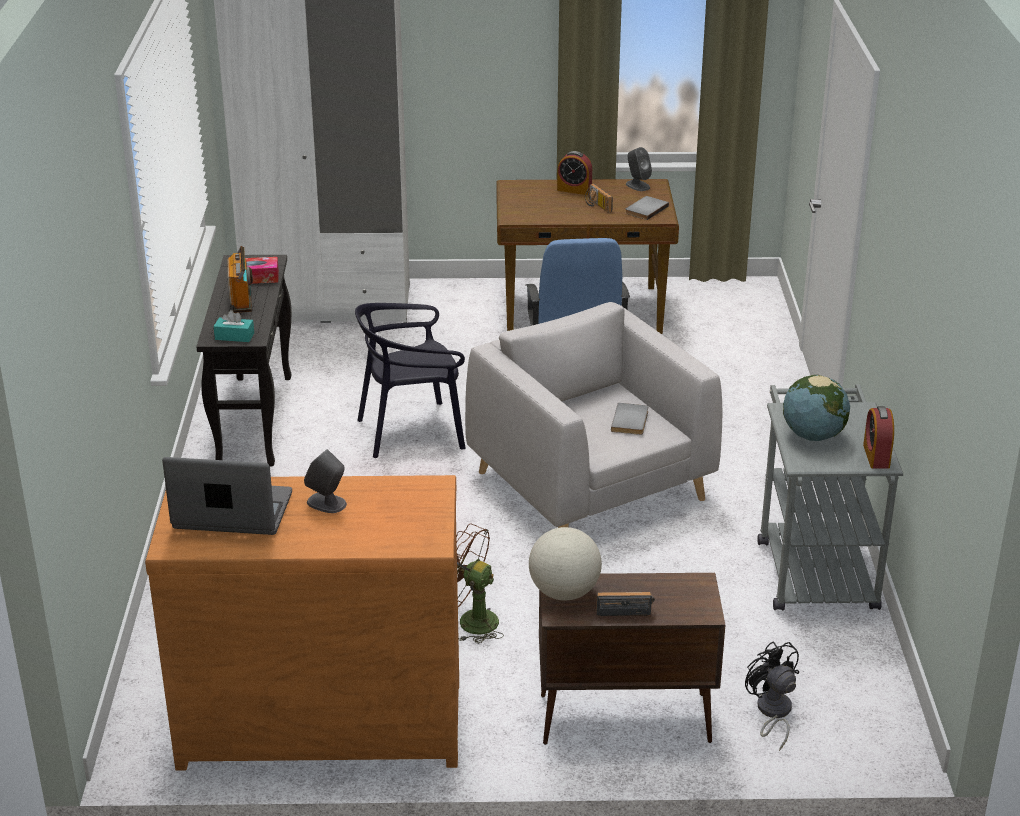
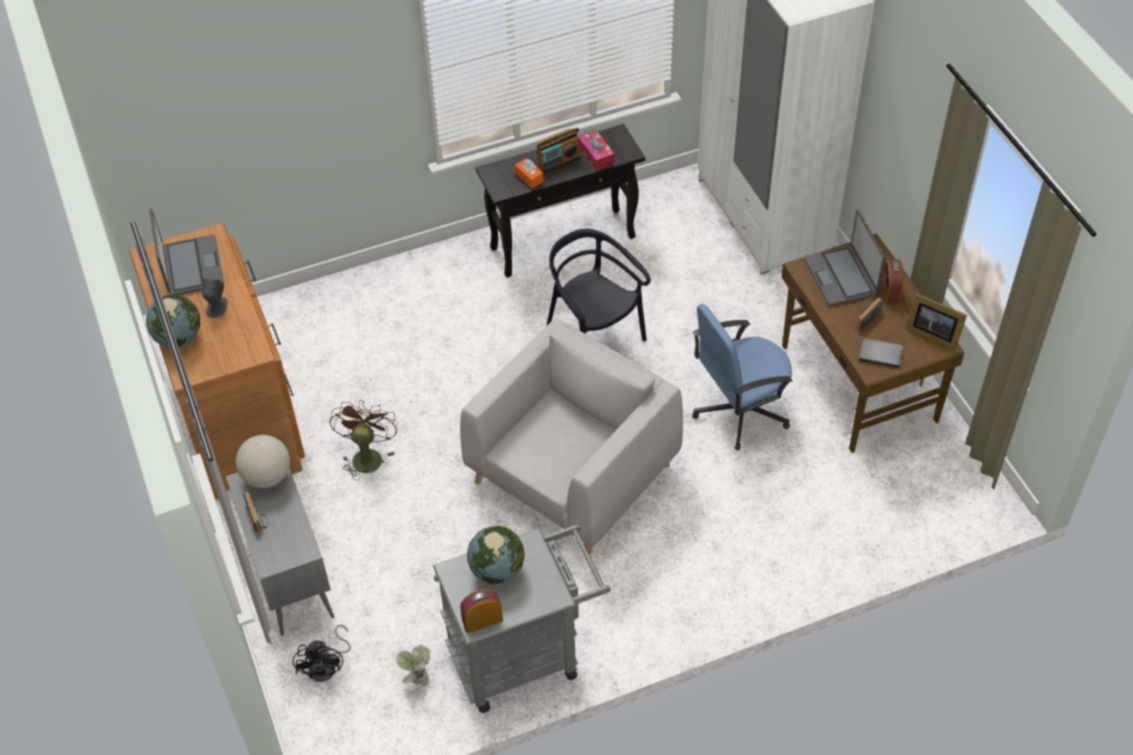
camera: 70 degrees right, 20 degrees up
(234, 336) = (499, 180): turquoise tissue box -> none
(249, 319) = (529, 177): none -> orange tissue box
(358, 541) = (178, 338): none -> globe
(538, 204) = (841, 276): none -> laptop
(623, 719) = (290, 577): brown cabinet -> grey cabinet
(631, 421) = (567, 458): grey book -> none
(637, 185) = (931, 333): grey speaker -> picture frame
(772, 713) = (327, 666): black fan -> black fan turned 135 degrees clockwise
(818, 648) = (416, 680): none -> potted plant

